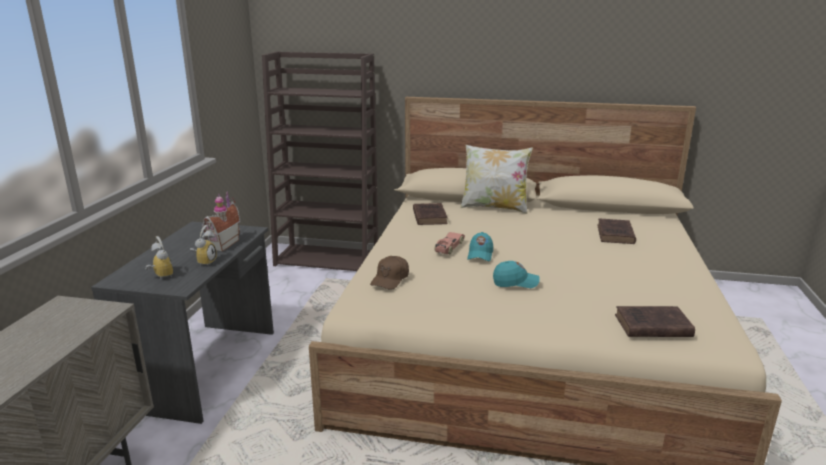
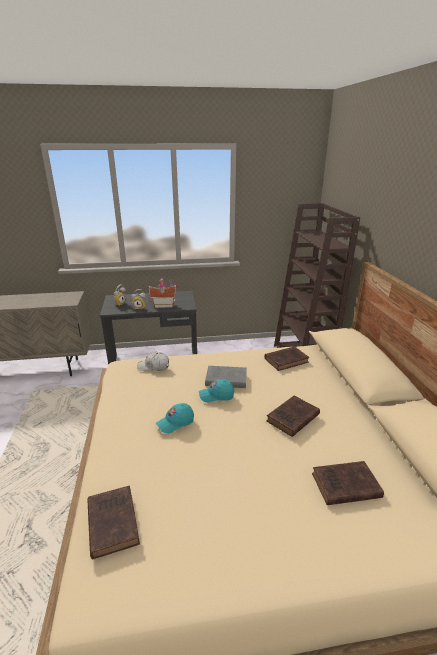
camera: 70 degrees right, 5 degrees up
(390, 279) = (154, 366): brown cap -> white cap
(449, 247) = (225, 379): toy car -> grey book
(494, 207) = (343, 388): pillow -> none
(515, 282) = (175, 423): turquoise cap -> turquoise cap turned 75 degrees clockwise
(531, 233) = (292, 419): none -> brown book

